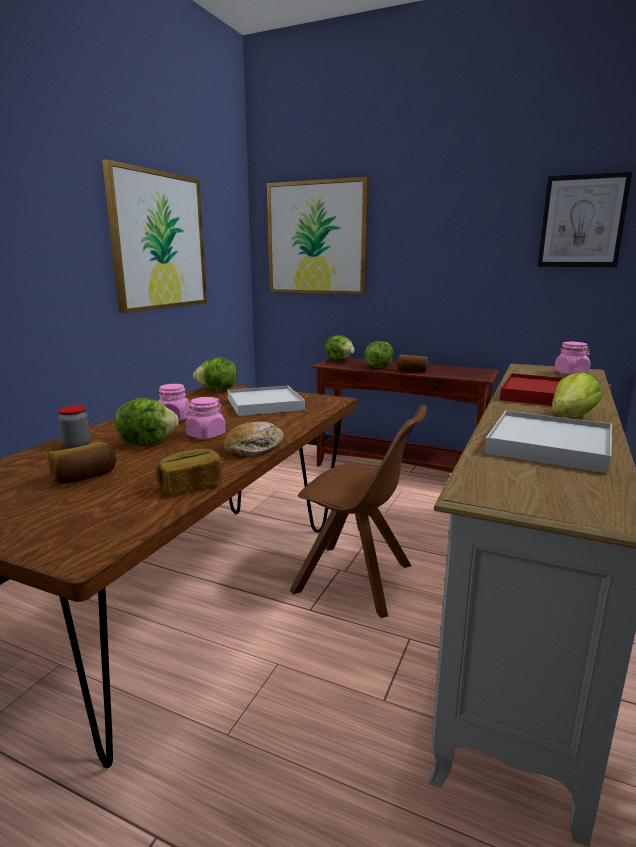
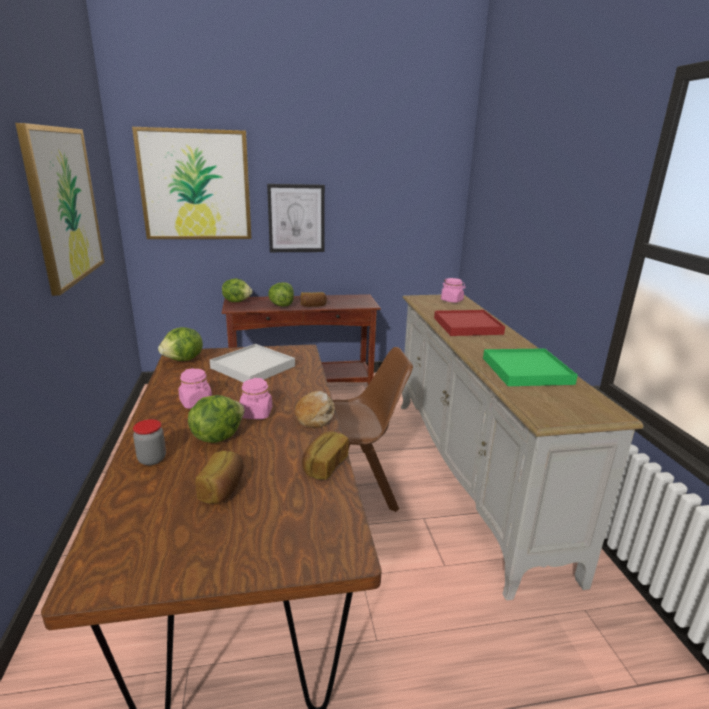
camera: 35 degrees left, 5 degrees up
(548, 446) = (526, 371): white tray -> green tray
(571, 417) = (505, 343): lettuce -> none
(582, 221) = (420, 180): picture -> picture (296, 218)

